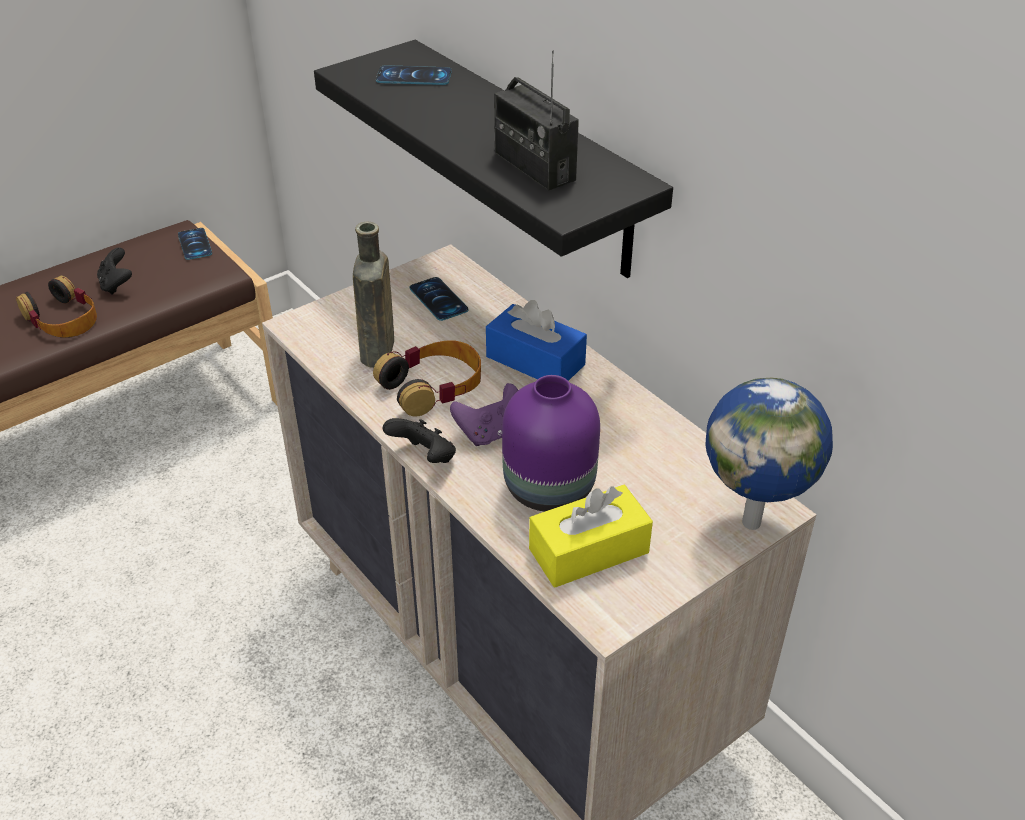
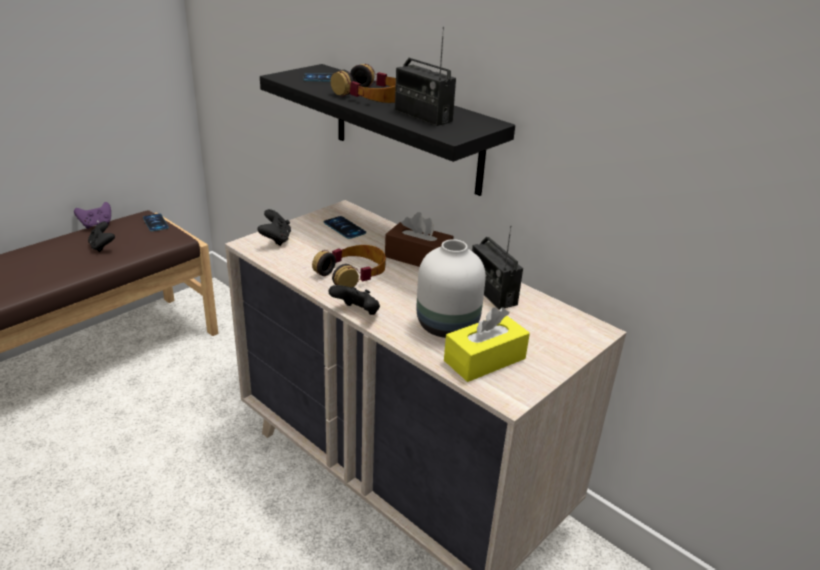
camera: 10 degrees left, 10 degrees down
(62, 318) = (64, 267): headphones -> headphones (370, 95)
(335, 318) = (276, 240): none -> black game controller
(377, 354) = (310, 257): brown bottle -> none
(490, 433) = (399, 297): purple game controller -> purple game controller (96, 224)
(535, 361) = (418, 258): blue tissue box -> brown tissue box
(547, 486) = (445, 325): purple vase -> white vase
(630, 431) = (492, 292): none -> radio
(753, 521) = (588, 337): globe -> none

